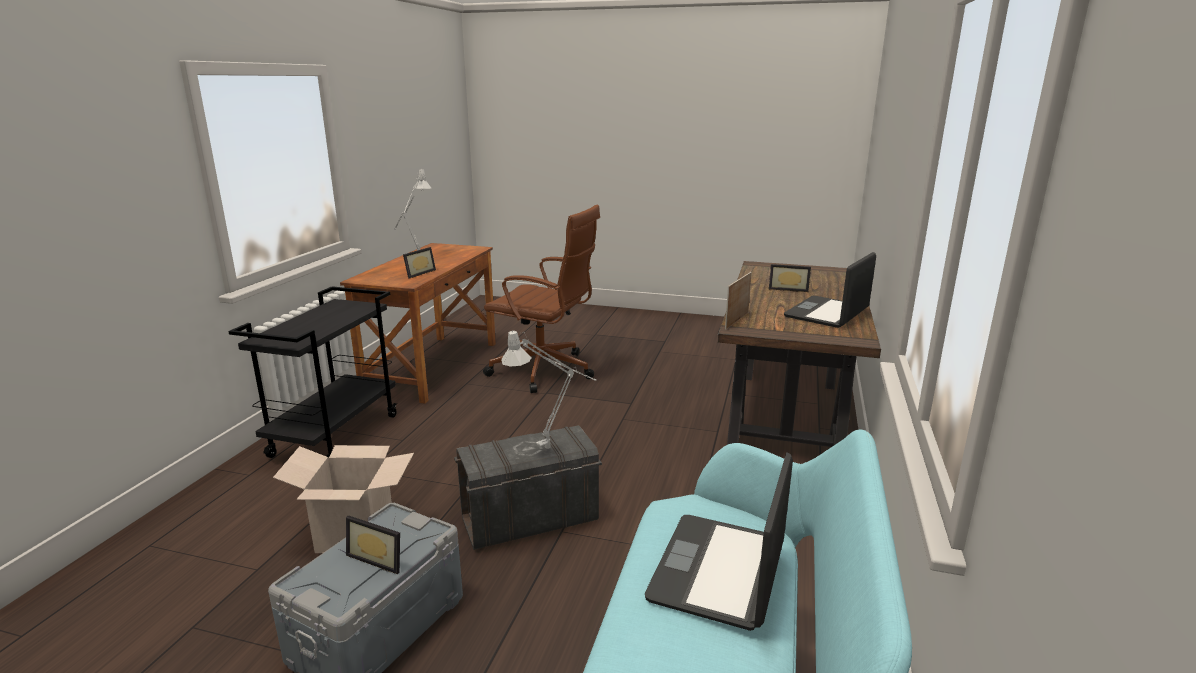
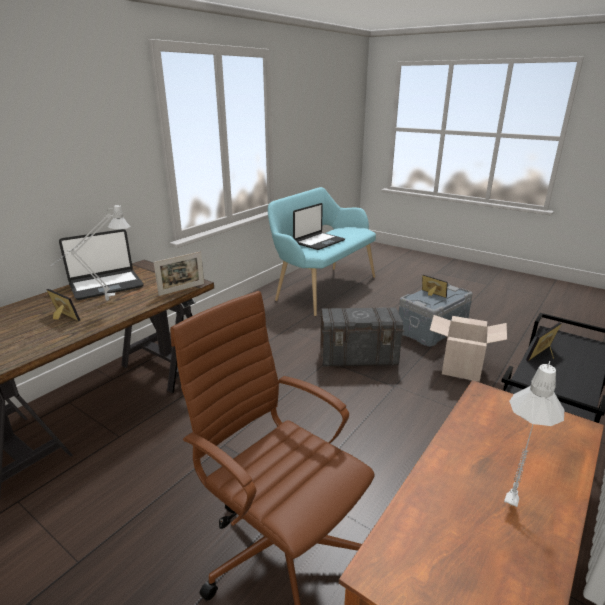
camera: 160 degrees left, 5 degrees up
(418, 273) = (485, 430): picture frame -> picture frame (545, 356)
(553, 447) = (345, 312): grey table lamp -> grey table lamp (102, 302)

